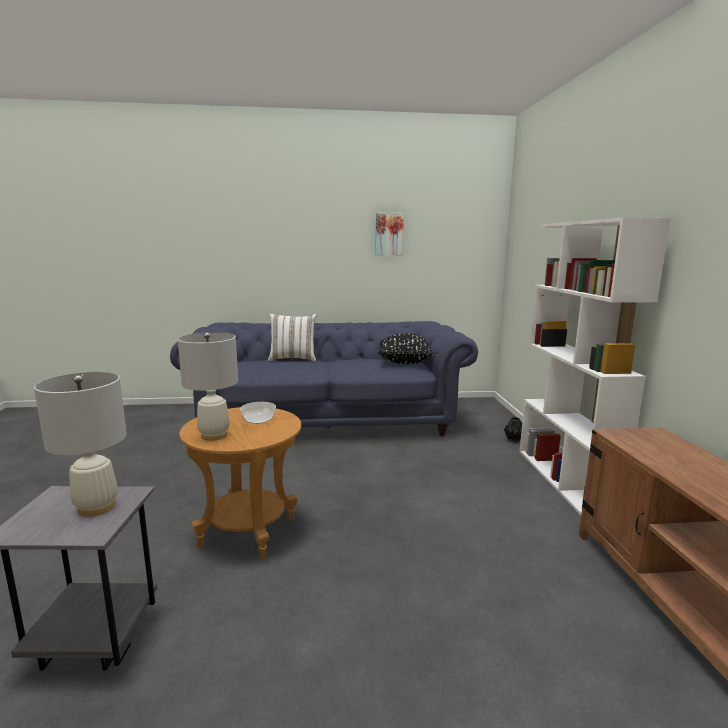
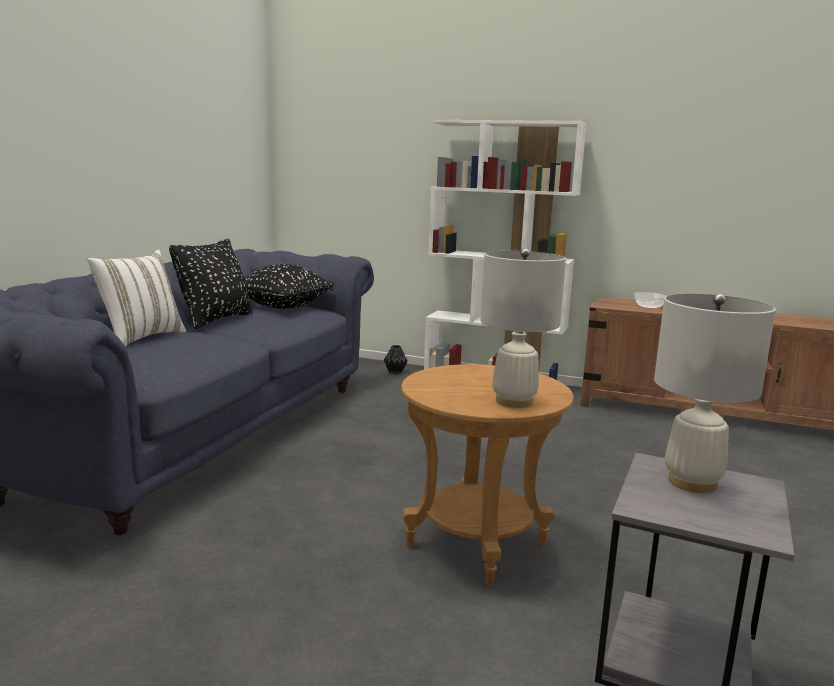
camera: 65 degrees left, 0 degrees up
(258, 420) = (472, 378): bowl -> bowl (648, 307)
(349, 359) = (215, 320): none -> black pillow
(389, 234) = (163, 114): picture -> none

